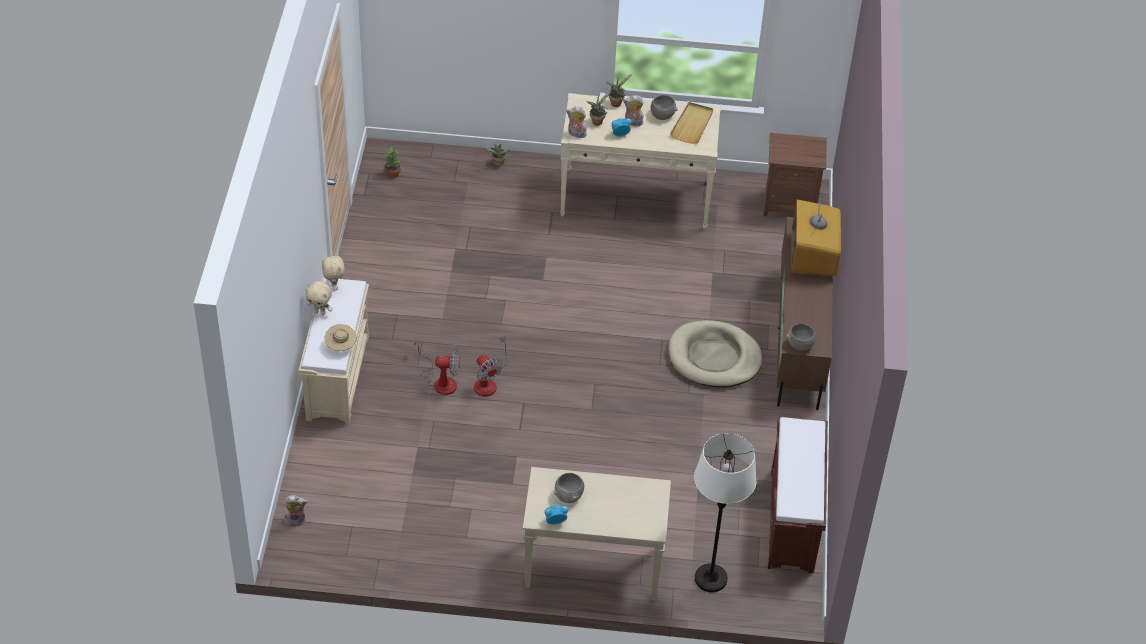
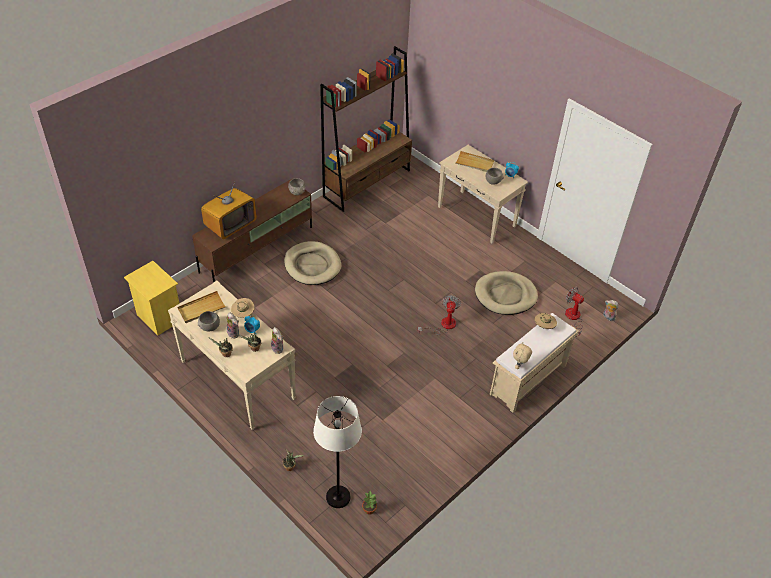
camera: 140 degrees left, 0 degrees up
(320, 312) = (541, 354): beige plush toy -> none
(440, 380) = (469, 342): fan -> fan (573, 318)
(449, 468) = (505, 295): none -> beige dog bed
(622, 510) = (474, 163): none -> beige tray
(648, 143) = (243, 314): none -> beige hat
(711, 579) = (428, 185): white floor lamp -> white floor lamp (338, 497)
(789, 204) = (159, 318): brown nightstand -> yellow nightstand
(792, 522) = (367, 183): brown bench -> brown bookcase

